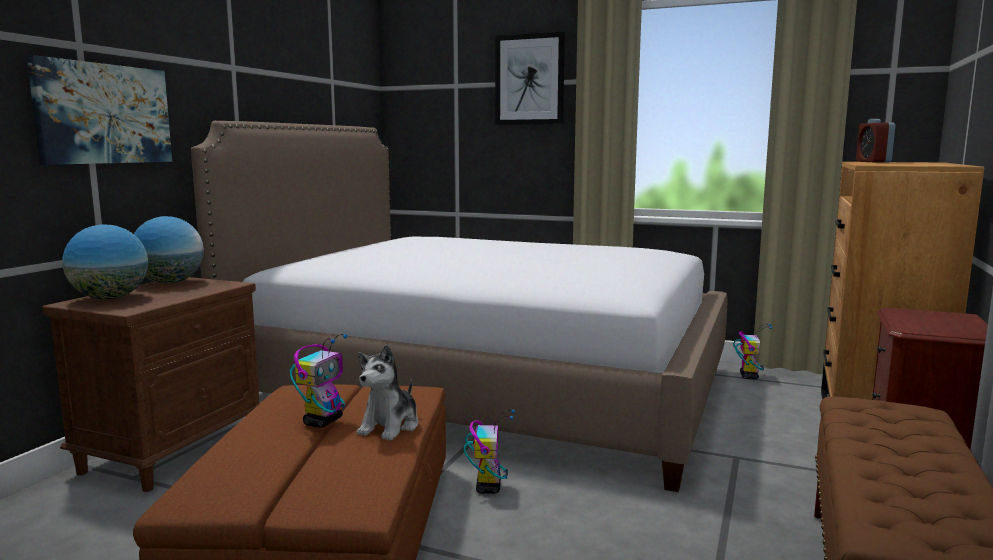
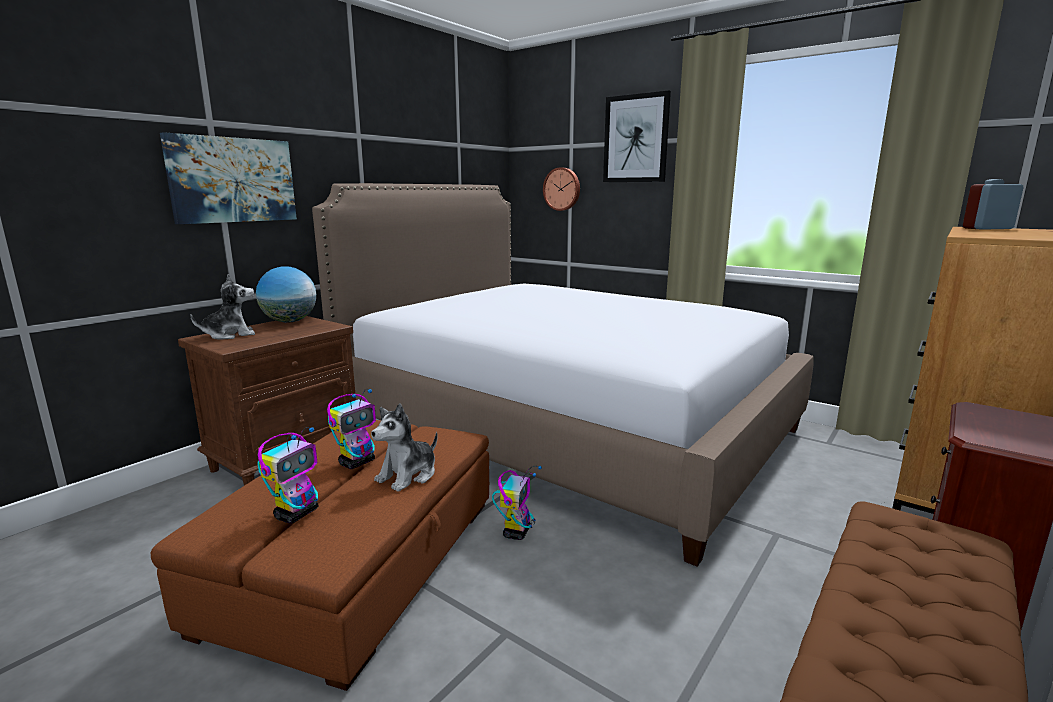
camera: 15 degrees right, 5 degrees up
(110, 298) = (230, 335): globe -> plush toy
(447, 132) = (562, 189): none -> wall clock
(748, 376) = (828, 441): toy robot -> toy robot (297, 513)
(873, 162) = (987, 228): alarm clock -> alarm clock turned 60 degrees clockwise

